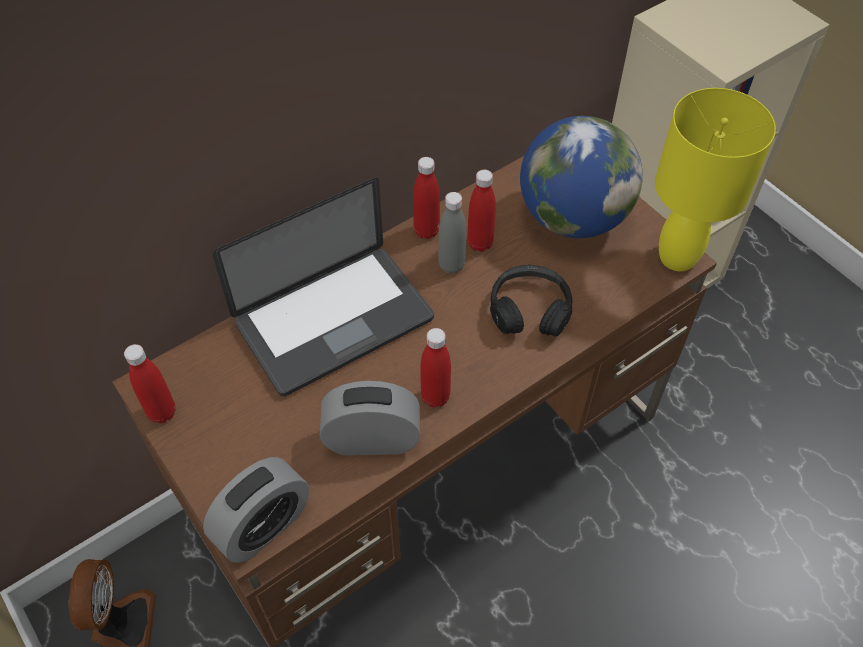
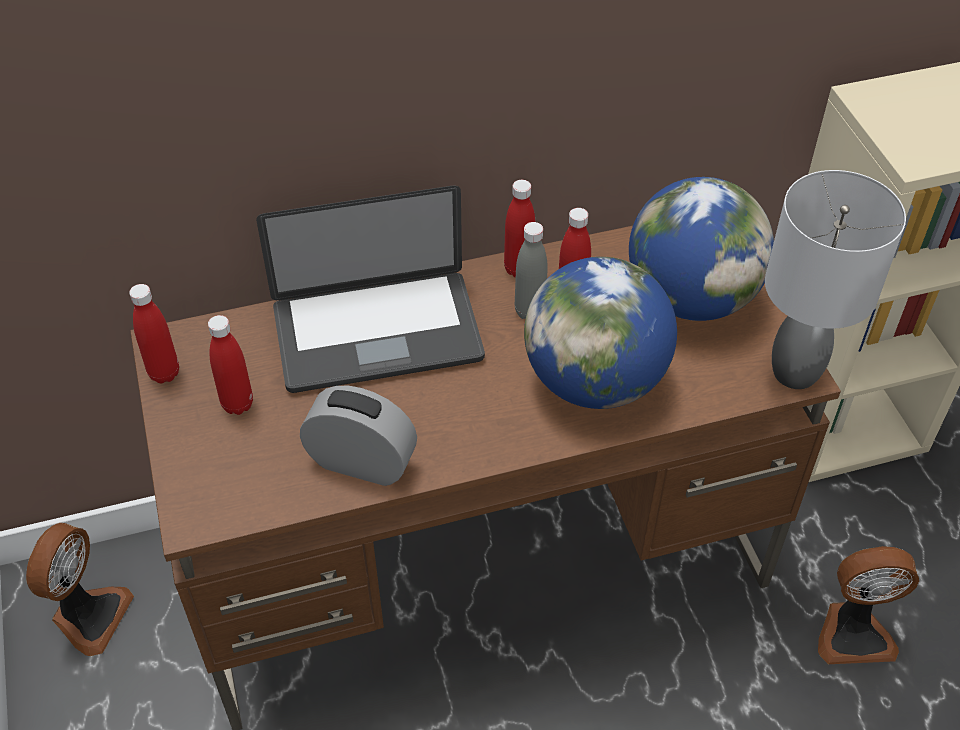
camera: 20 degrees right, 5 degrees down
(263, 526) = (213, 512): alarm clock -> none
(435, 397) = (448, 440): red bottle -> red bottle (237, 404)
(529, 309) = (594, 380): black headphones -> globe
(679, 257) = (796, 373): yellow table lamp -> grey table lamp
(725, 433) = (853, 632): none -> fan

